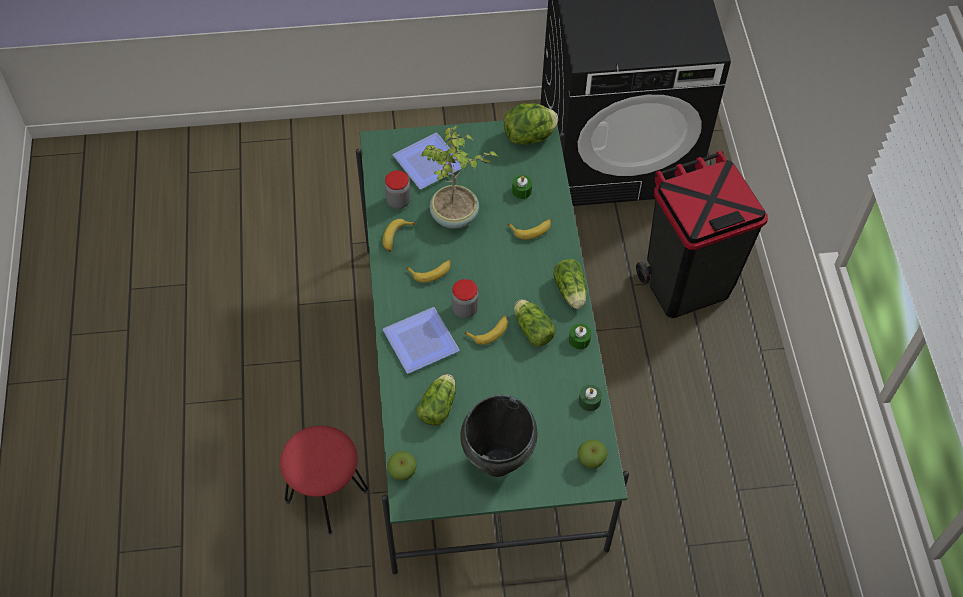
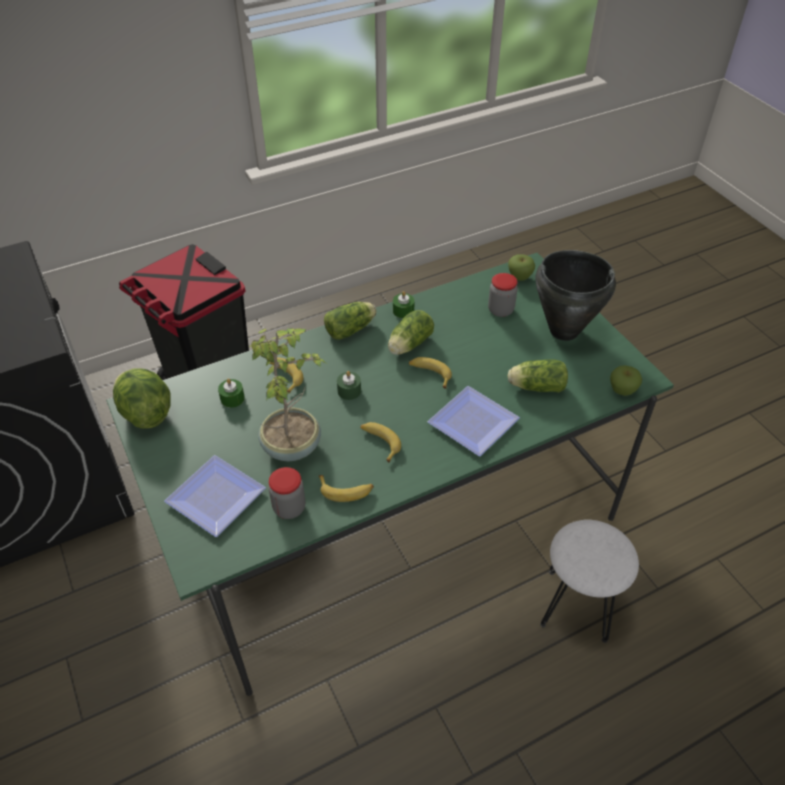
camera: 110 degrees left, 10 degrees down
(326, 495) = (577, 606): red stool -> white stool
(465, 309) = (414, 400): jar -> jar (500, 310)
(589, 401) = (463, 290): green candle -> green candle (349, 391)

